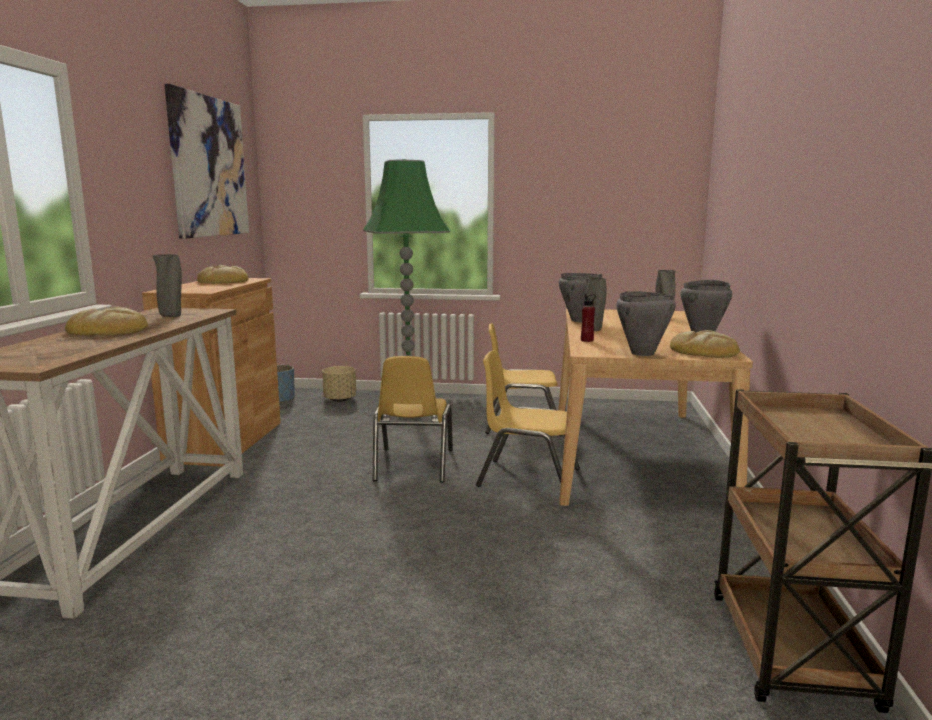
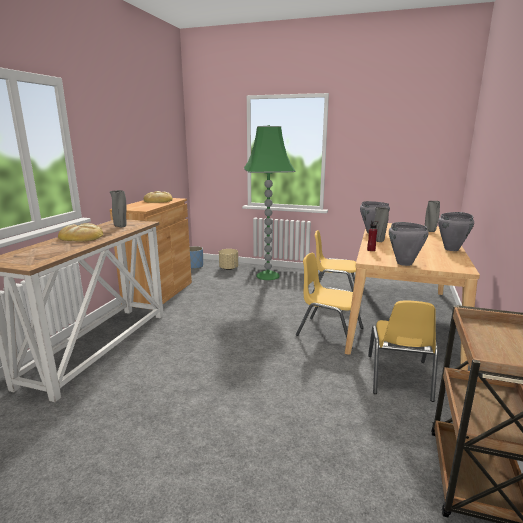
camera: 10 degrees right, 5 degrees up
(209, 167) = (153, 131): picture -> none
(413, 465) = (261, 317): yellow chair -> yellow chair (398, 377)
(703, 351) = (447, 263): bread -> none

